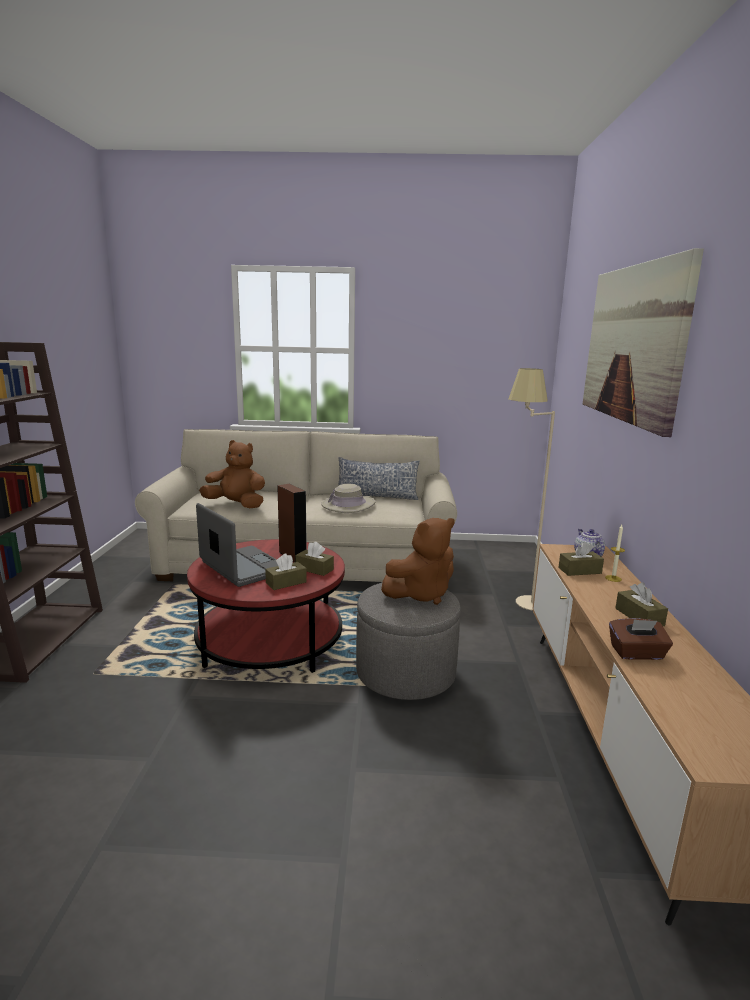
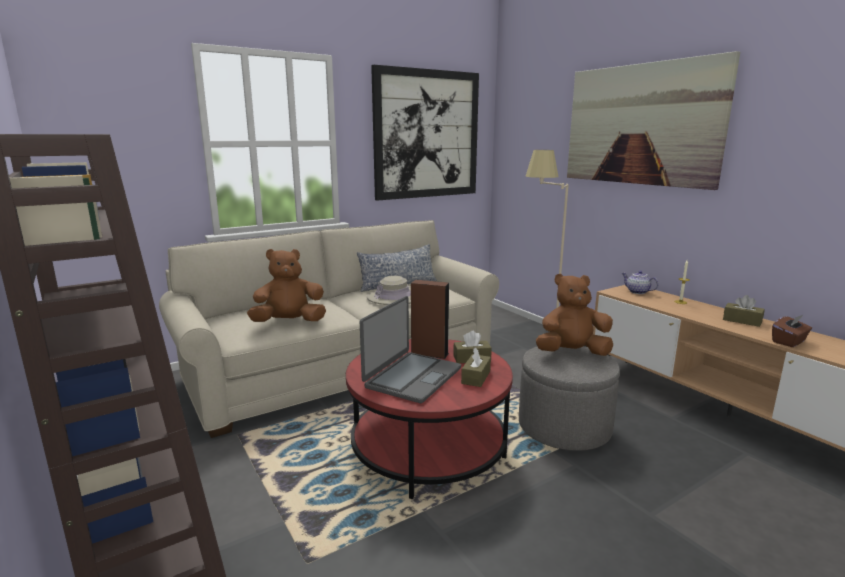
camera: 35 degrees left, 0 degrees up
(243, 567) = (412, 377): laptop -> laptop turned 105 degrees clockwise
(421, 594) = (572, 353): brown plush toy -> brown plush toy turned 120 degrees counterclockwise
(460, 345) = (427, 135): none -> picture
(579, 570) = (656, 302): brown tissue box -> none

